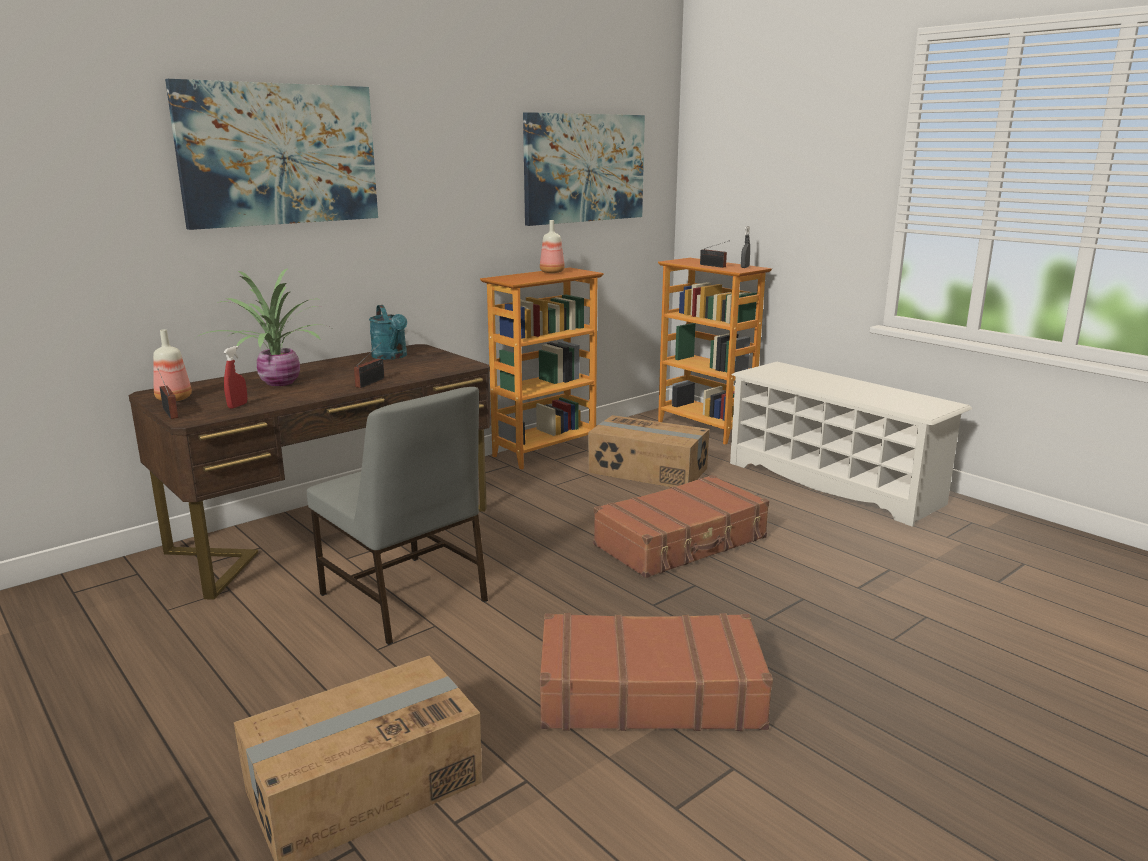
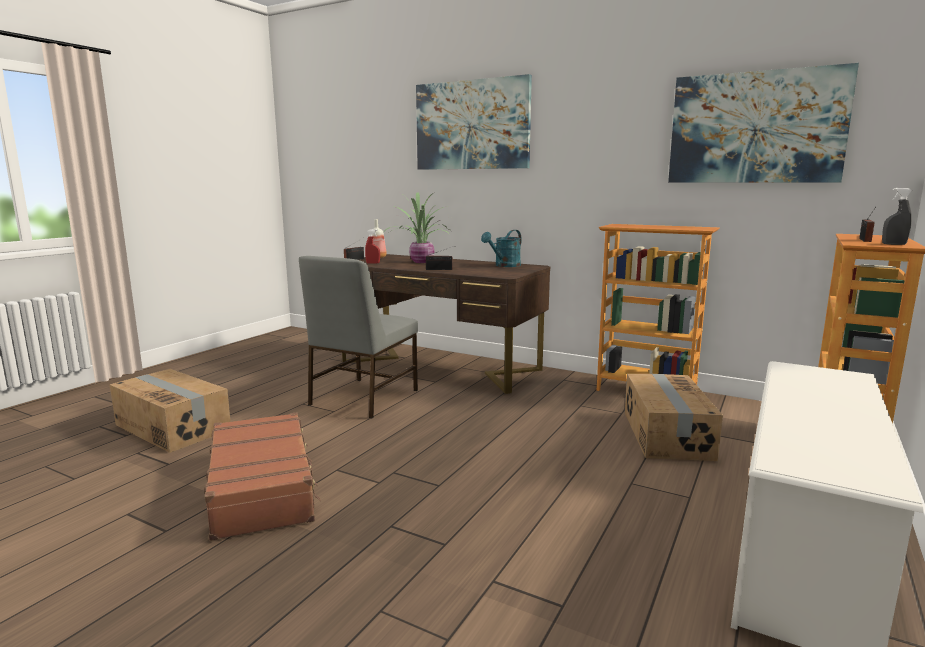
camera: 70 degrees right, 5 degrees down
(552, 272) = (679, 227): bottle -> none
(682, 542) = (520, 469): brown suitcase -> none

